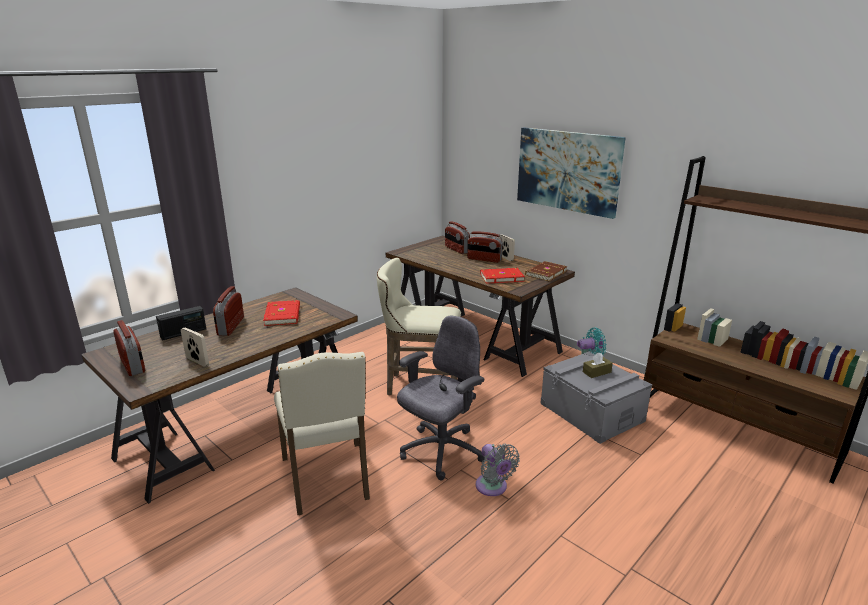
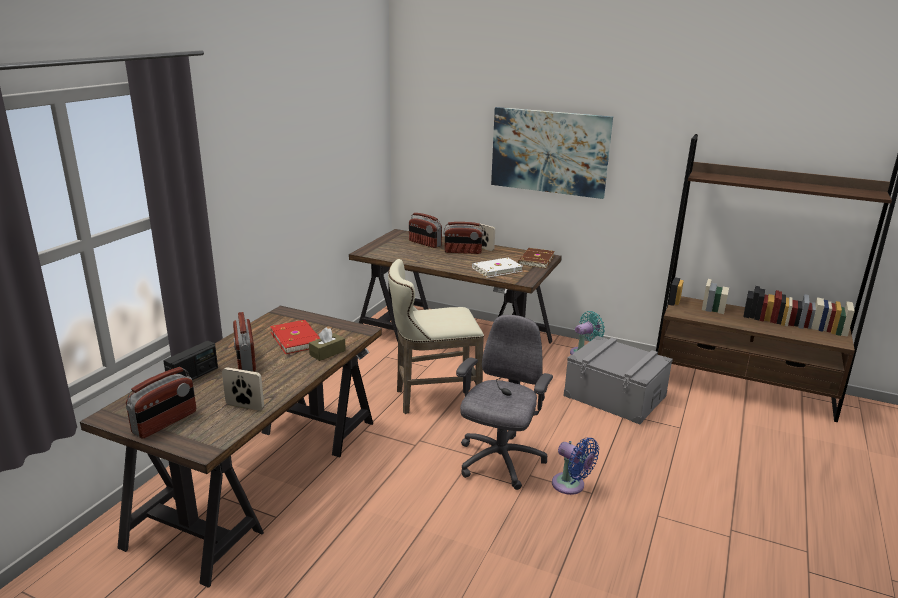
camera: 20 degrees left, 0 degrees up
(133, 364) = (165, 422): radio -> radio turned 90 degrees clockwise
(327, 479) = (400, 513): beige chair -> none
(493, 487) = (571, 486): grey fan -> blue fan
(501, 277) = (496, 269): red book -> white book
(596, 372) = (618, 355): brown tissue box -> brown tissue box (327, 353)

